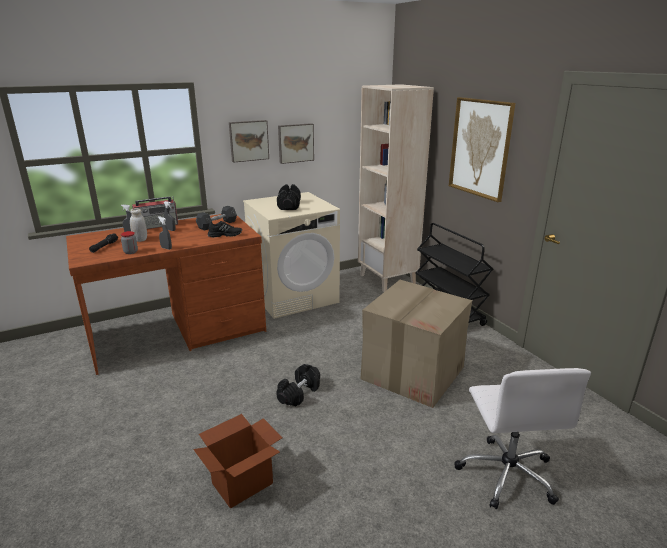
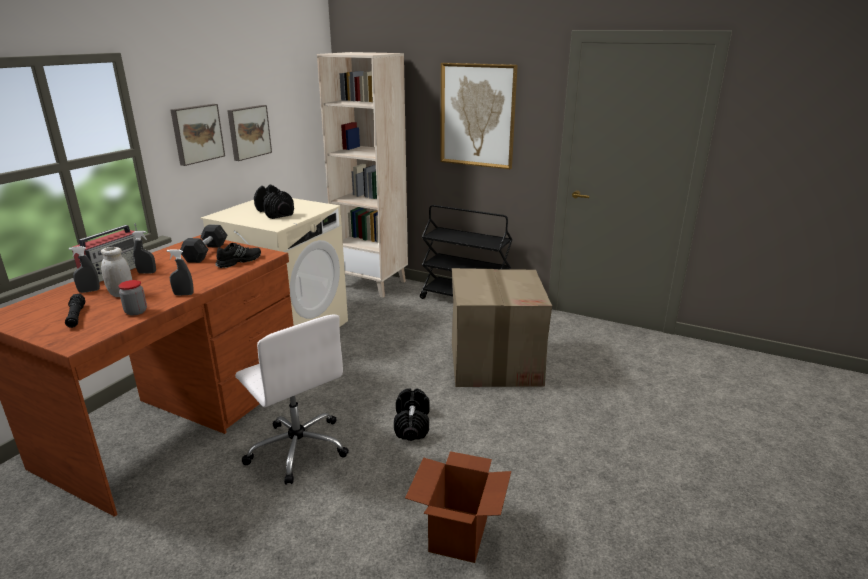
camera: 35 degrees left, 0 degrees up
(506, 473) = (650, 412): white office chair -> white office chair (298, 448)

